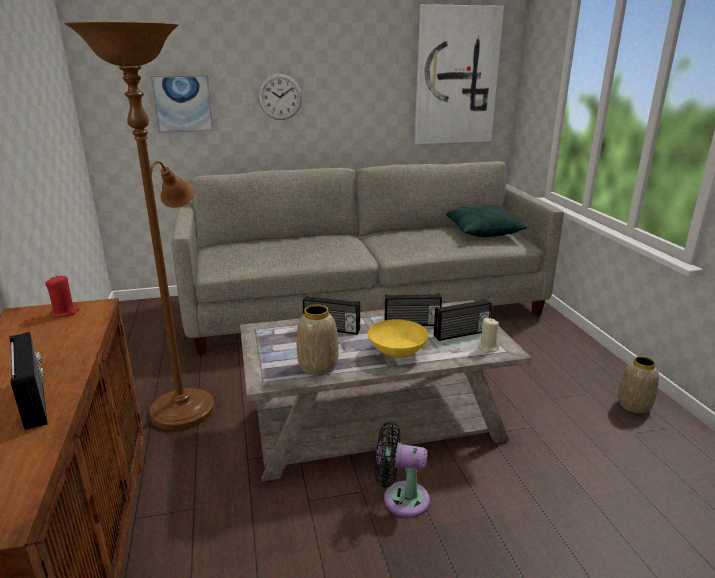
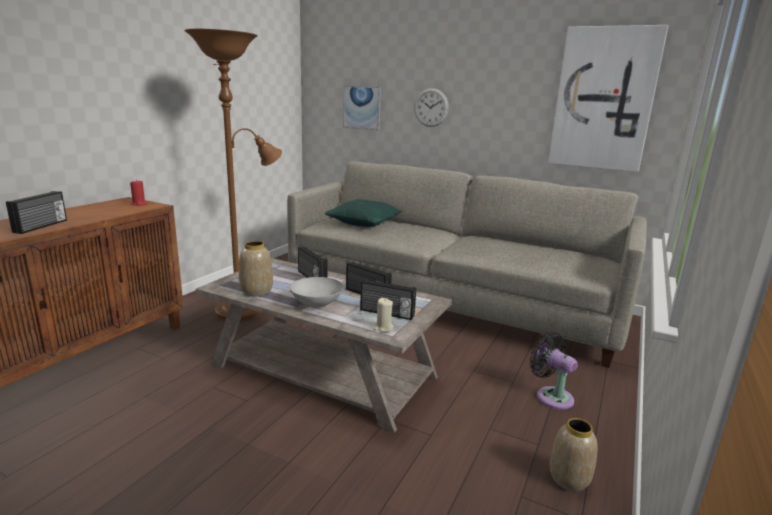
camera: 40 degrees right, 5 degrees down
(397, 353) = (316, 304): yellow bowl -> grey bowl
(401, 498) = (259, 418): black fan -> black fan (551, 396)
(482, 232) = (568, 258): green pillow -> green pillow (364, 223)

